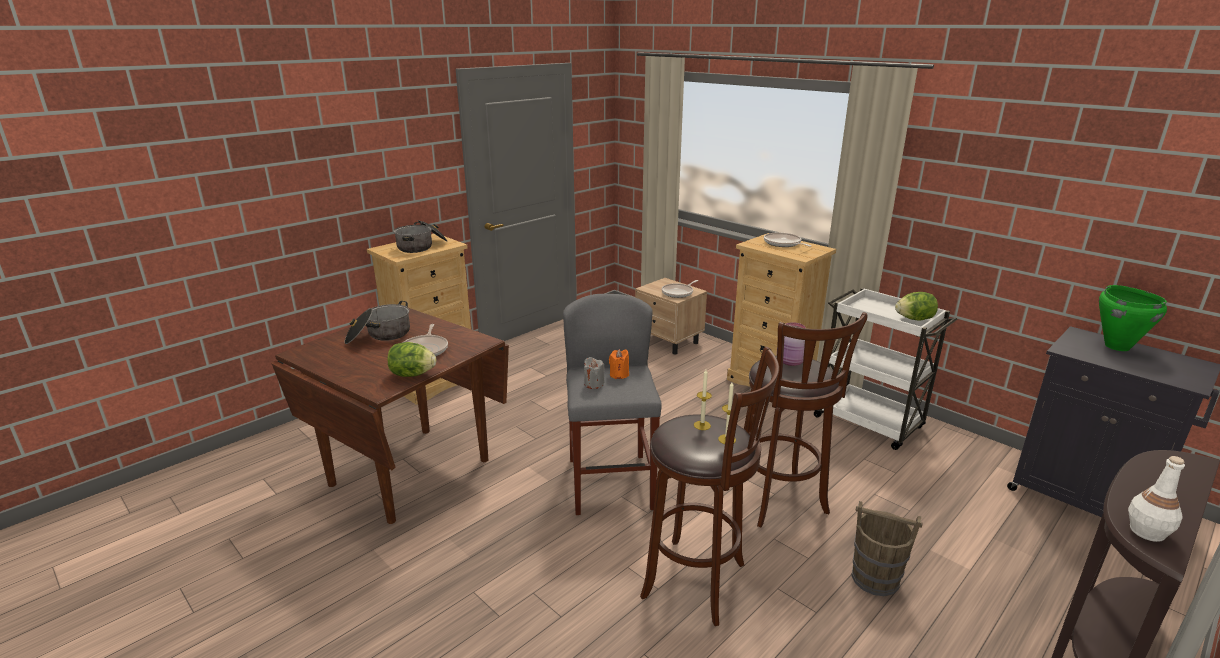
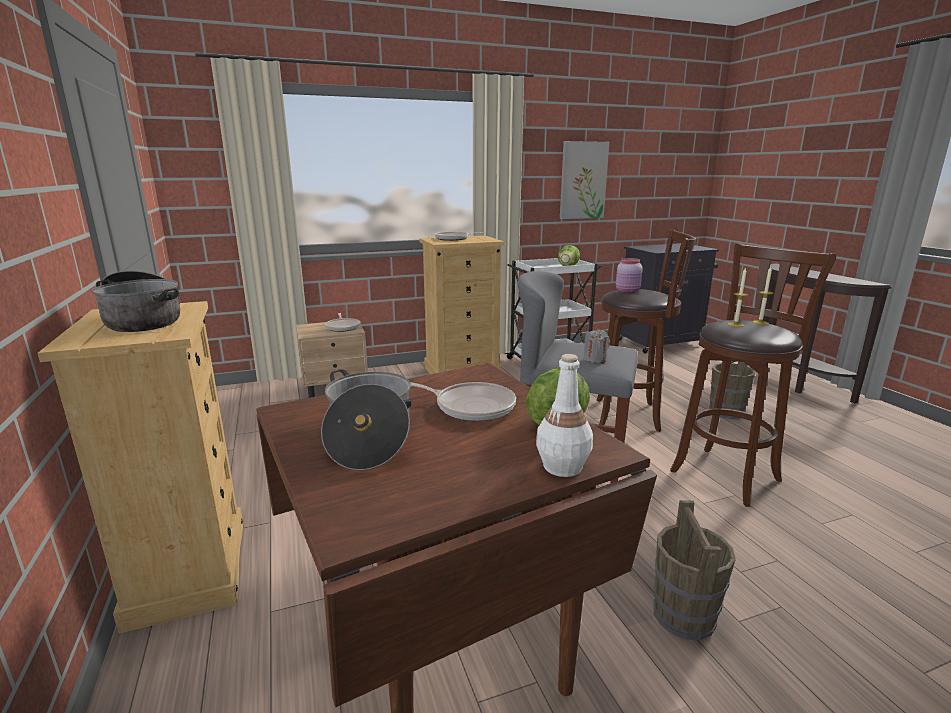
camera: 65 degrees left, 5 degrees down
(468, 563) = (684, 616): none -> brown bucket
(619, 375) = (580, 348): orange candle -> none
(1011, 211) = (583, 180): none -> picture
(1117, 346) = (656, 246): green cooking pot -> none
(1146, 531) = (852, 281): white bottle -> white bottle (562, 466)

